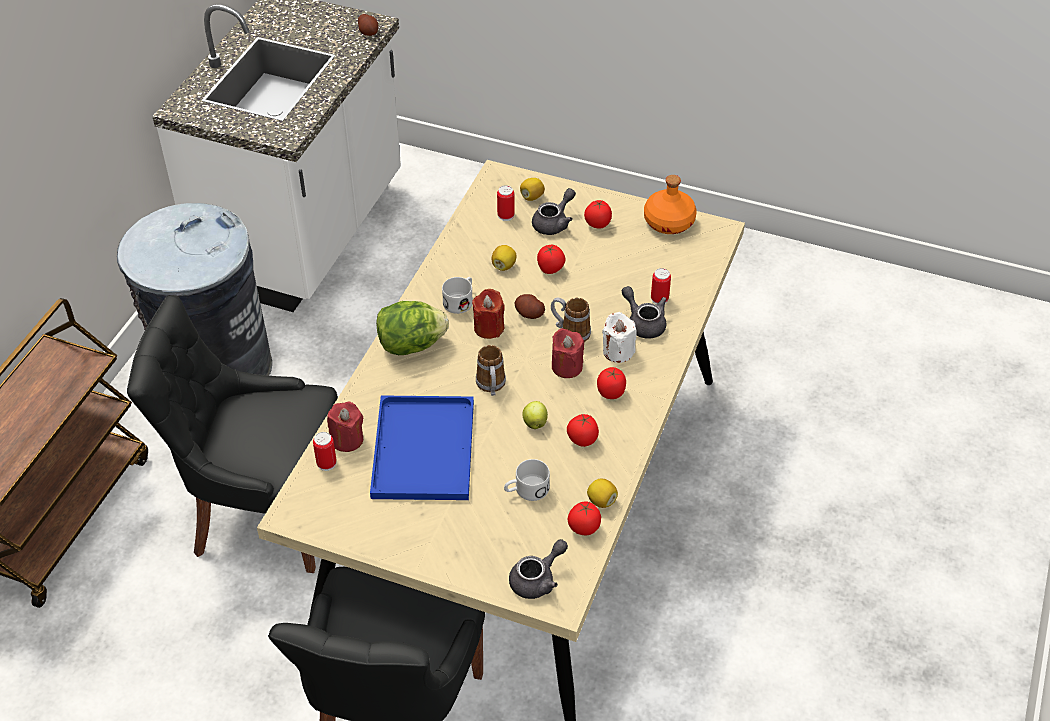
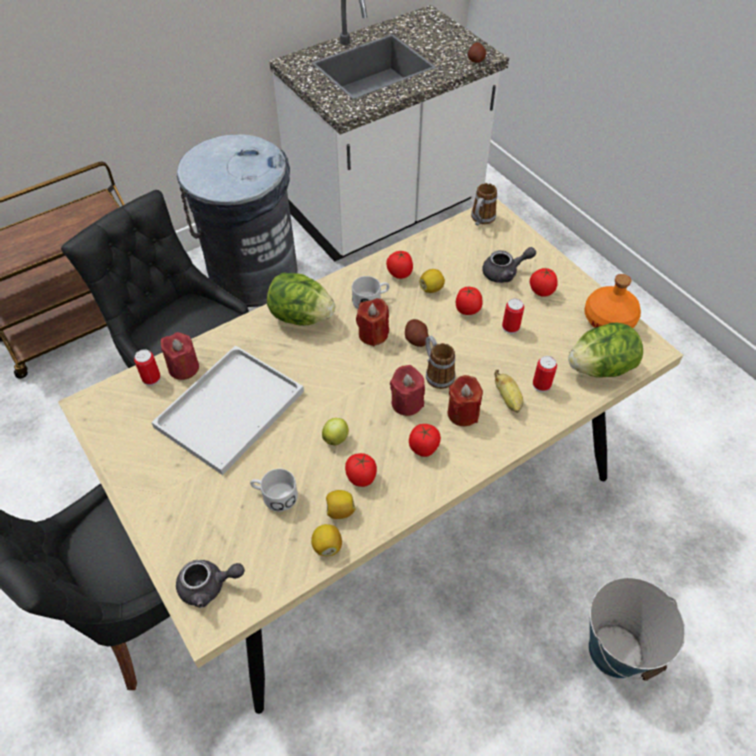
camera: 35 degrees right, 5 degrees up
(425, 451) = (229, 411): blue tray -> white tray
(491, 387) = (330, 386): mug -> mug (481, 220)
(506, 215) = (470, 248): can -> can (510, 327)
(532, 197) = (505, 243): lemon -> lemon (340, 510)
(583, 528) = (289, 563): tomato -> tomato (399, 274)
(618, 351) = (463, 413): white candle -> red candle
(643, 323) = (508, 399): grey teapot -> banana
(692, 263) = (600, 368): none -> lettuce
(817, 510) = (616, 650): none -> bucket

